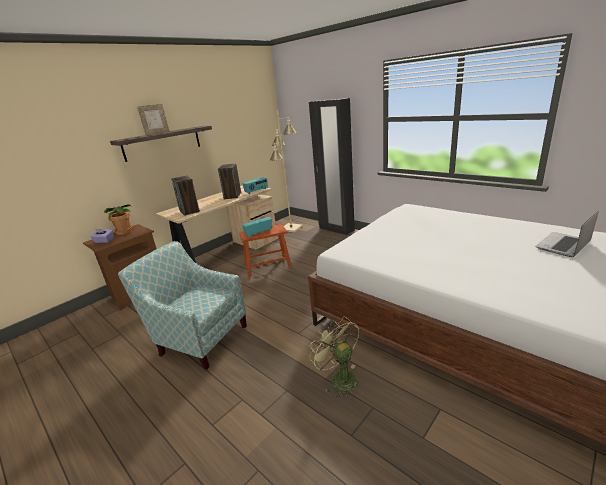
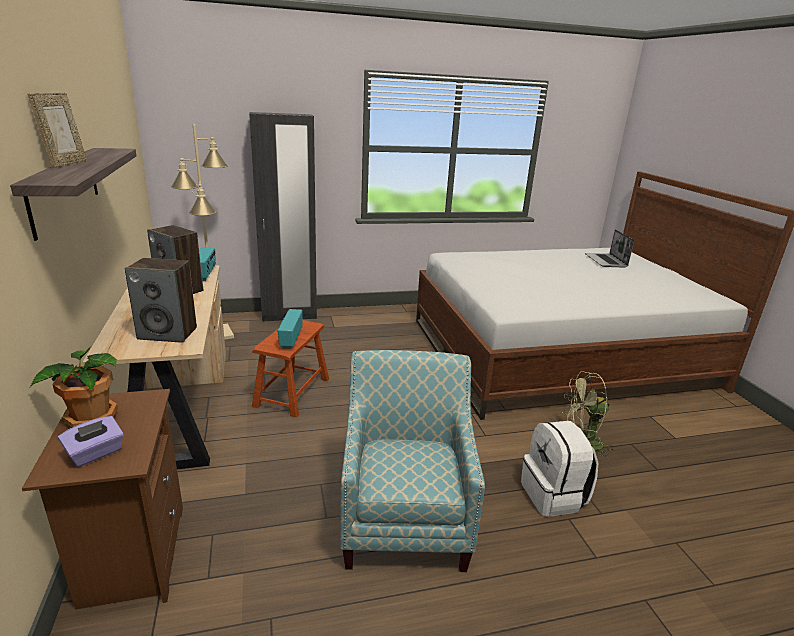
camera: 60 degrees left, 0 degrees up
(199, 337) = (404, 516): armchair -> armchair turned 120 degrees clockwise
(260, 384) = (554, 496): none -> white backpack

